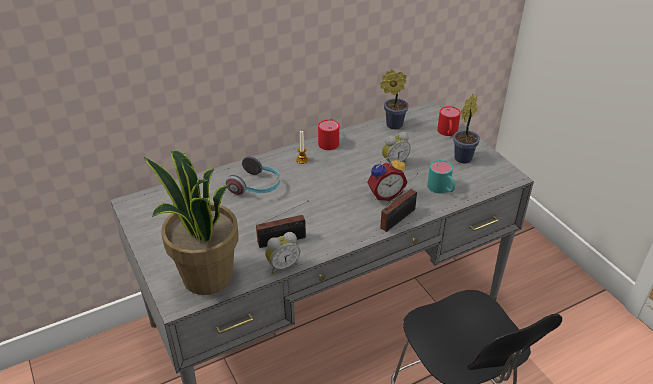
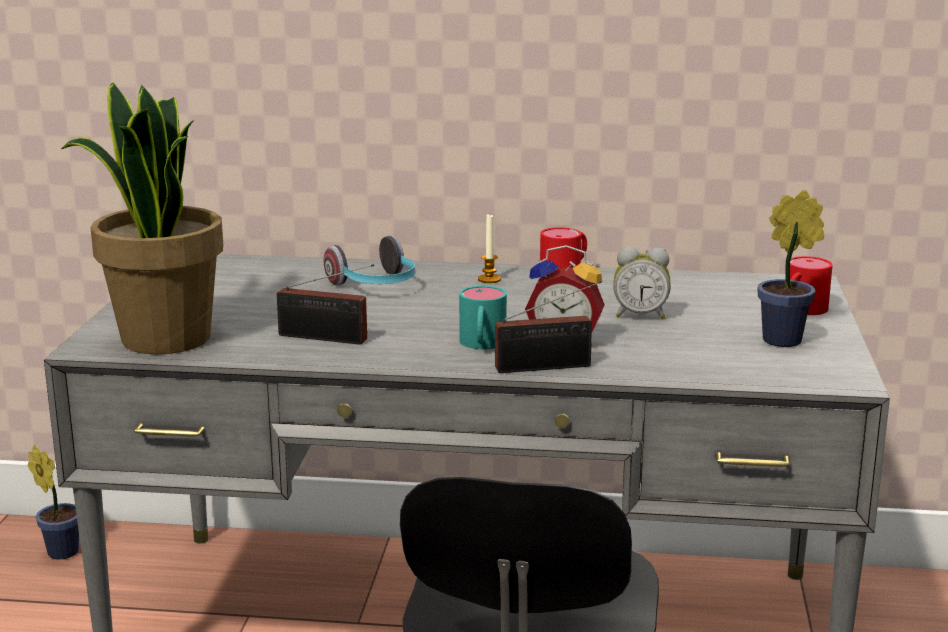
camera: 35 degrees right, 20 degrees down
(282, 265) = (281, 358): alarm clock -> none
(392, 125) = (707, 281): potted plant -> potted plant (60, 551)
(442, 189) = (679, 360): turquoise mug -> turquoise mug (482, 345)

